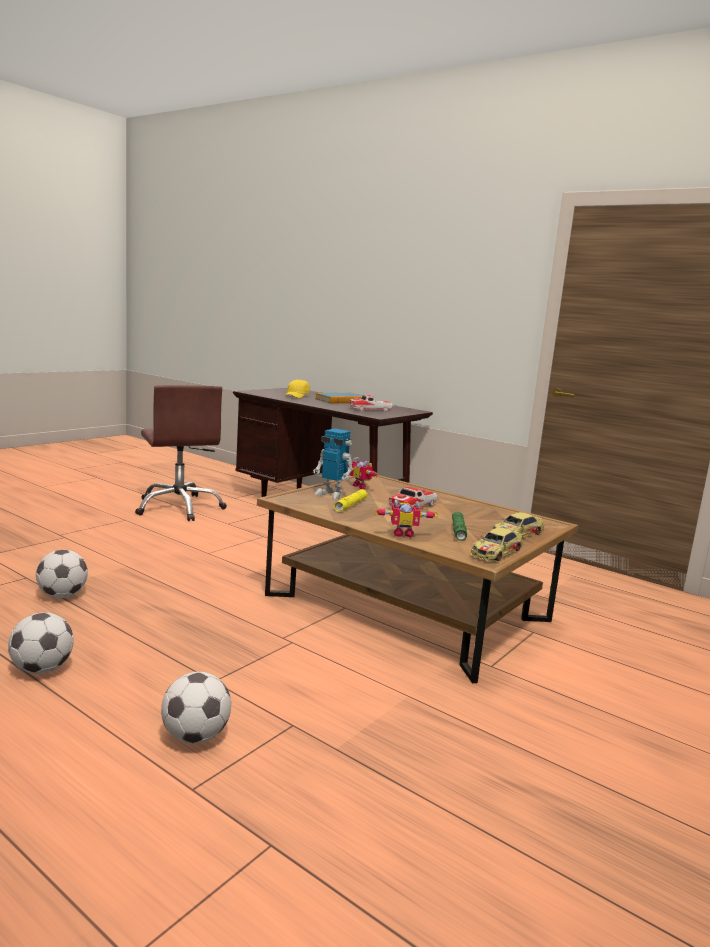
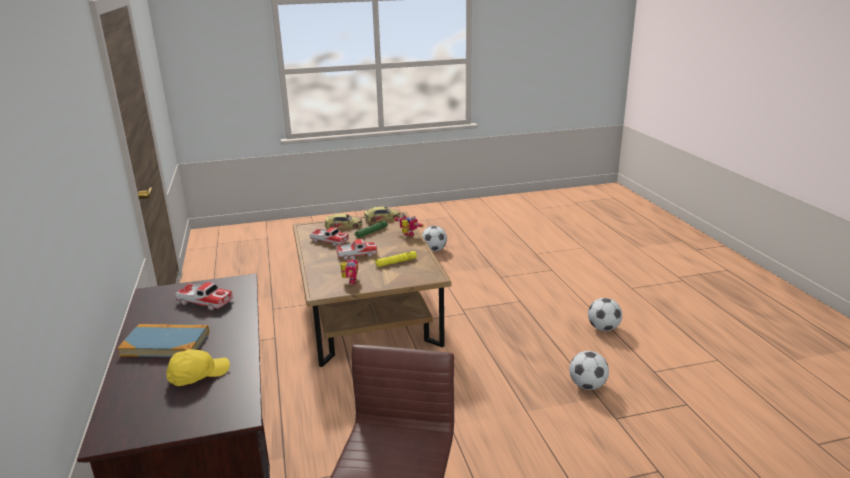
camera: 140 degrees left, 10 degrees up
(195, 737) = (542, 283): football -> football (434, 250)
(331, 494) = (390, 276): toy robot -> none
(478, 514) = (329, 241): none -> toy car

